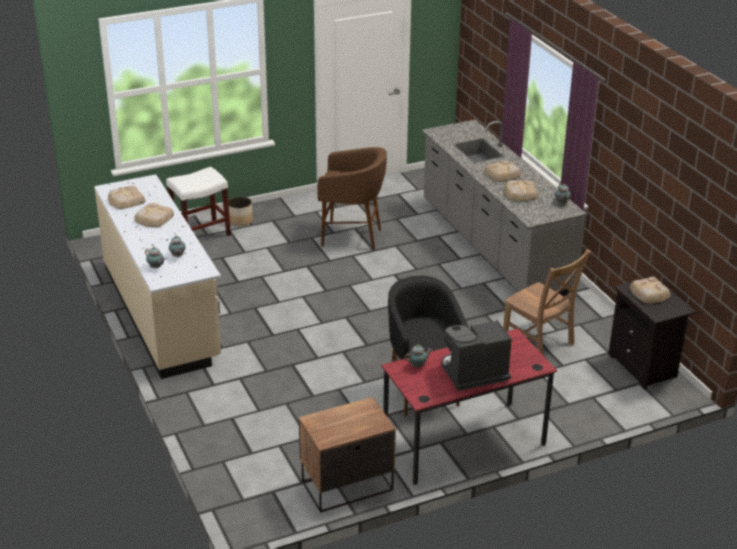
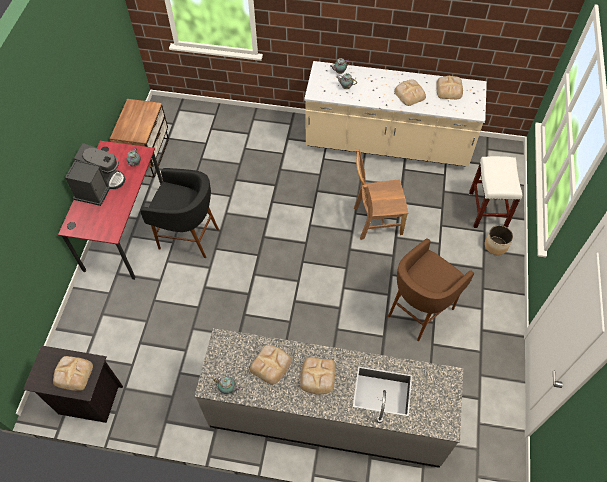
camera: 125 degrees right, 25 degrees up
(540, 343) = (175, 347): brown chair -> brown chair (375, 221)

